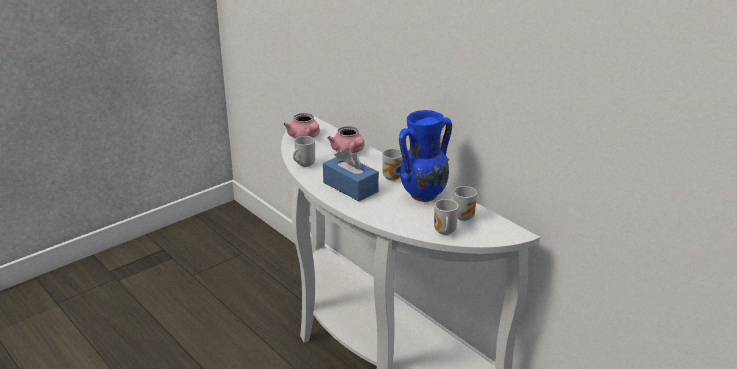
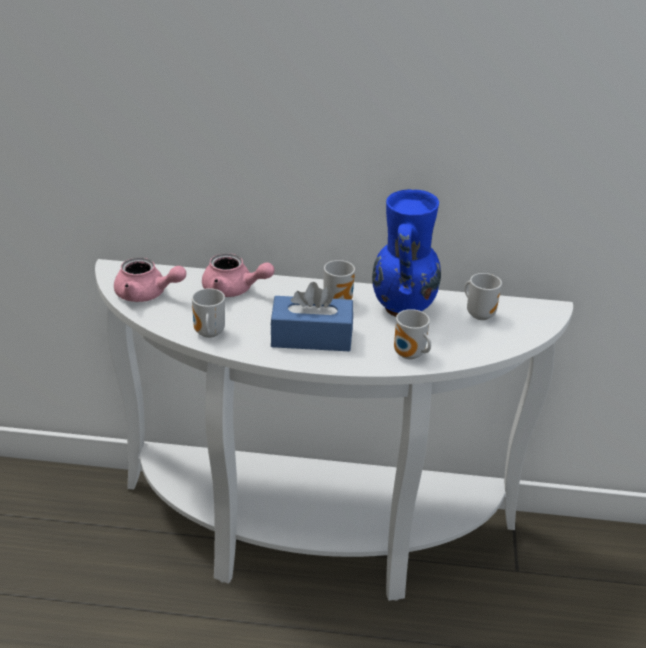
camera: 45 degrees left, 5 degrees up
(444, 232) = (491, 343): mug -> mug (409, 356)

